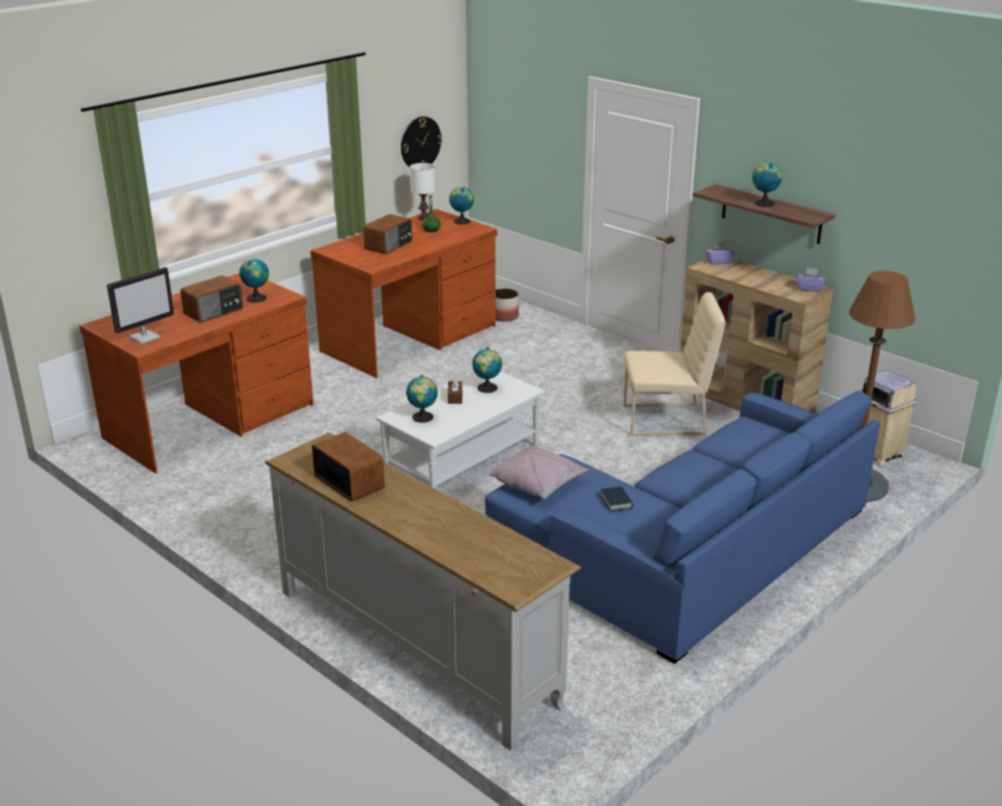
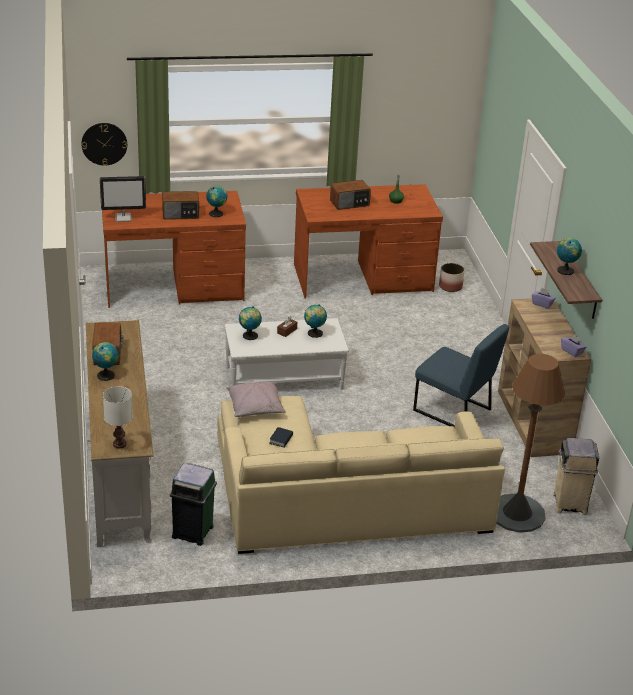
camera: 35 degrees right, 5 degrees up
(420, 143) = (426, 129): wall clock -> wall clock (104, 143)
(424, 218) = (405, 189): white table lamp -> white table lamp (120, 444)
(461, 221) = (427, 201): globe -> globe (106, 375)
(595, 668) = (193, 532): none -> green trash can
(667, 420) = (454, 411): beige chair -> blue chair
(685, 550) = (339, 497): blue sofa -> beige sofa

